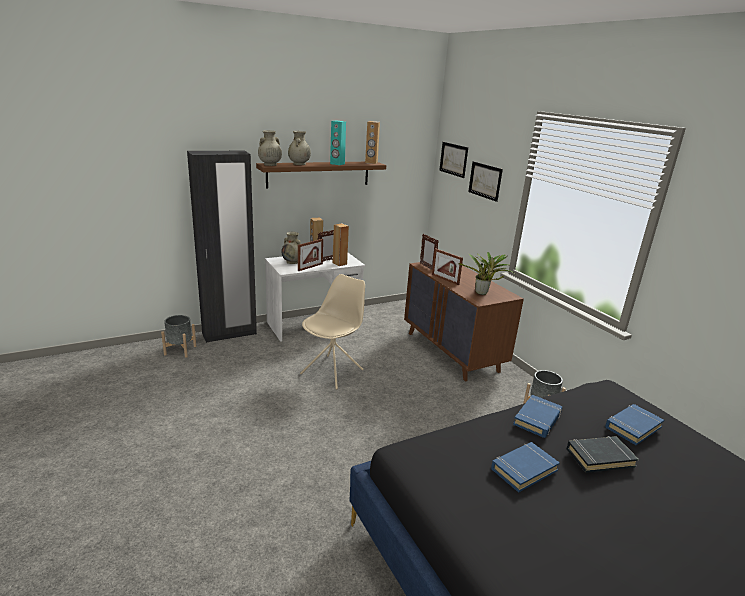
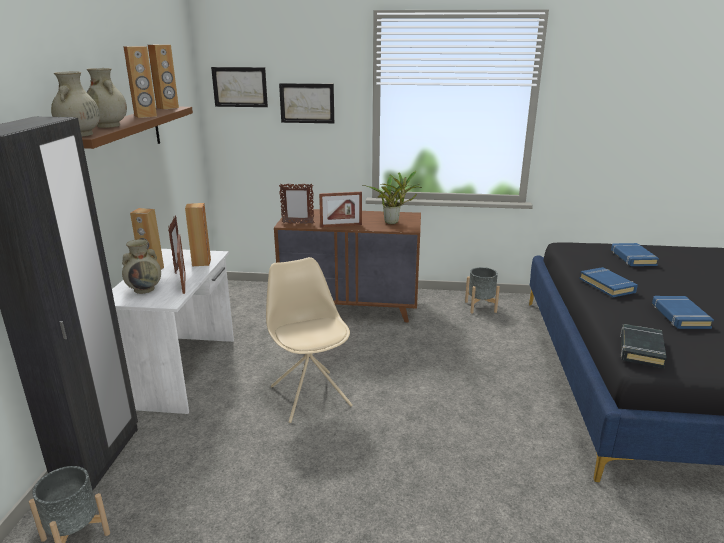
camera: 55 degrees left, 0 degrees up
(337, 164) = (145, 116): turquoise speaker -> brown speaker
(599, 457) = (669, 282): black book -> black book (640, 349)

